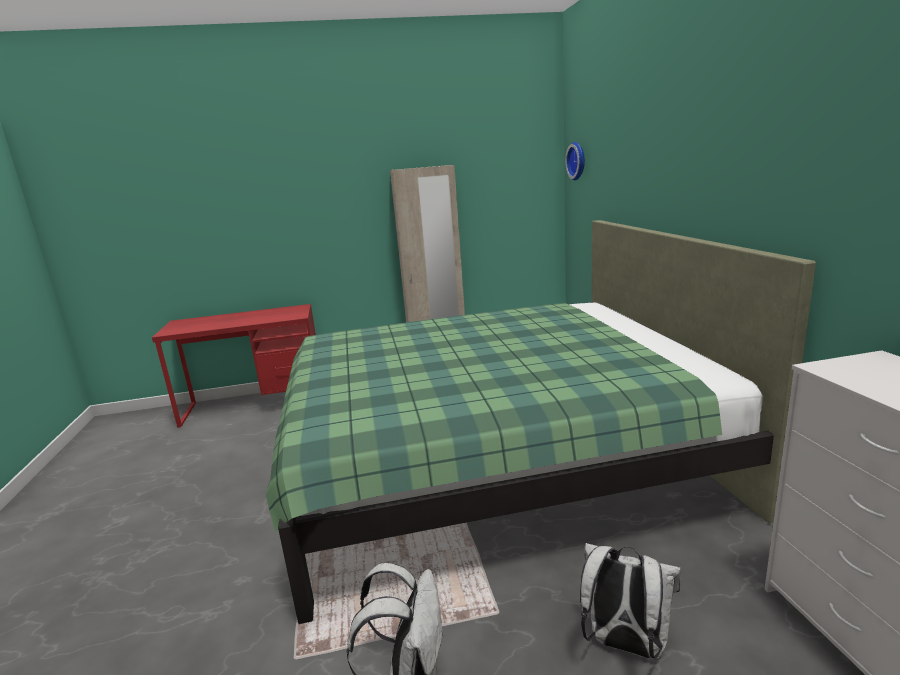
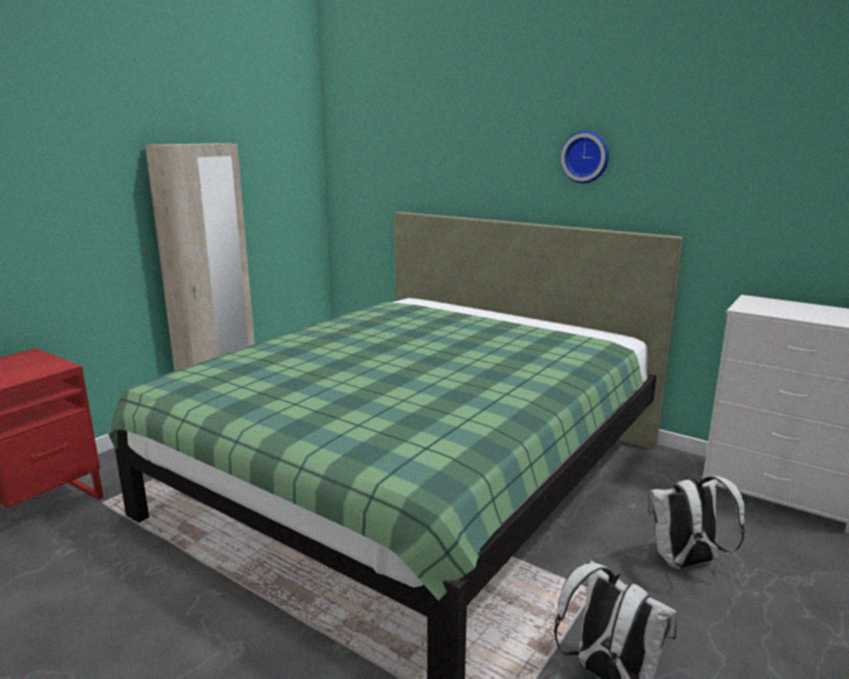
camera: 45 degrees left, 0 degrees up
(578, 161) = (354, 148): wall clock -> wall clock (586, 157)

